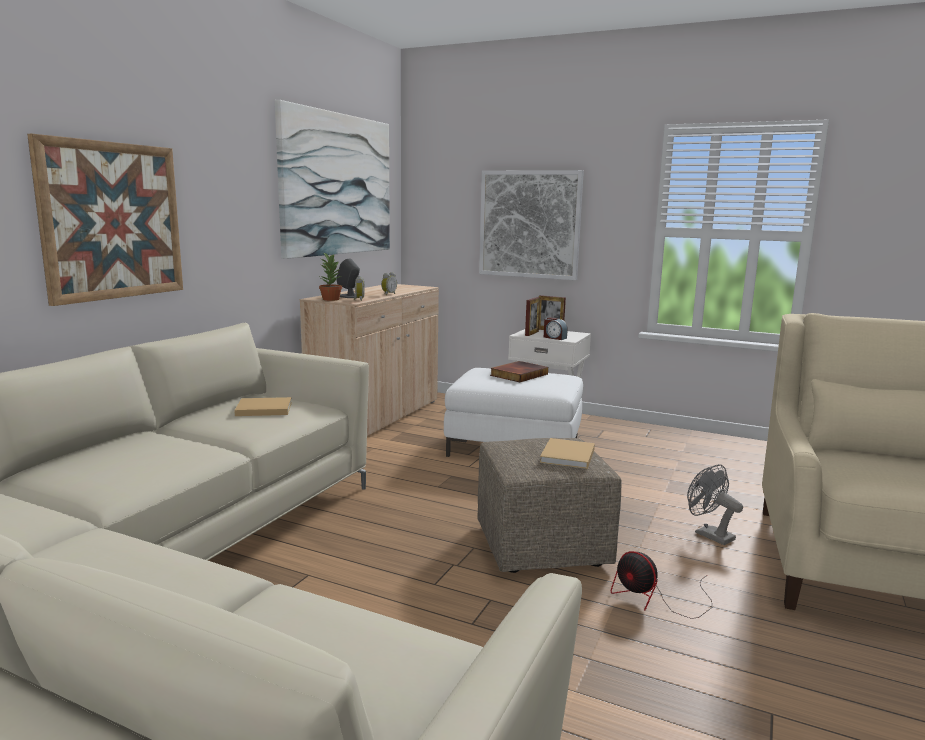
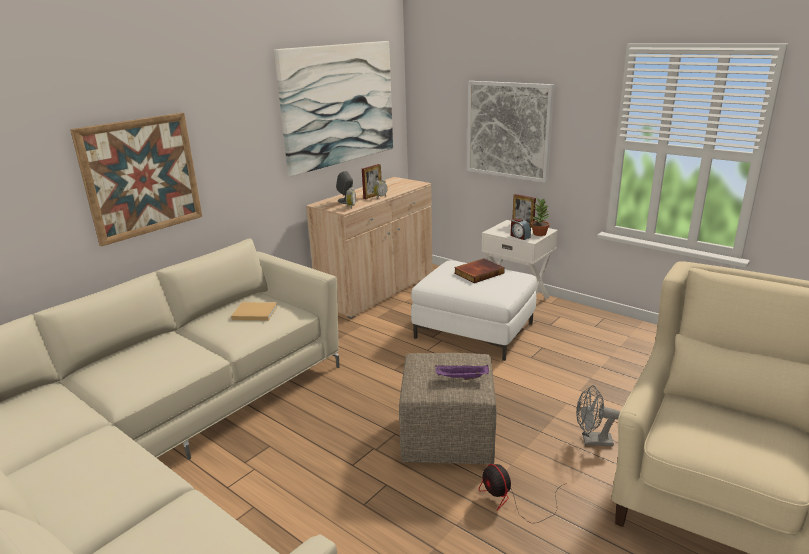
camera: 15 degrees right, 10 degrees up
(331, 299) = (329, 206): potted plant -> potted plant (539, 233)
(532, 333) = (503, 229): picture frame -> picture frame (372, 196)
(567, 456) = (461, 378): beige book -> purple tray
(709, 534) = (592, 441): grey fan -> grey fan turned 60 degrees counterclockwise

